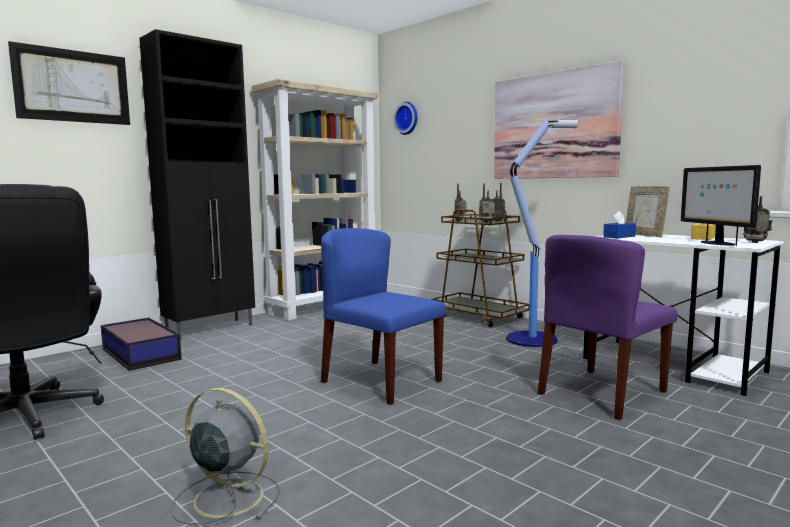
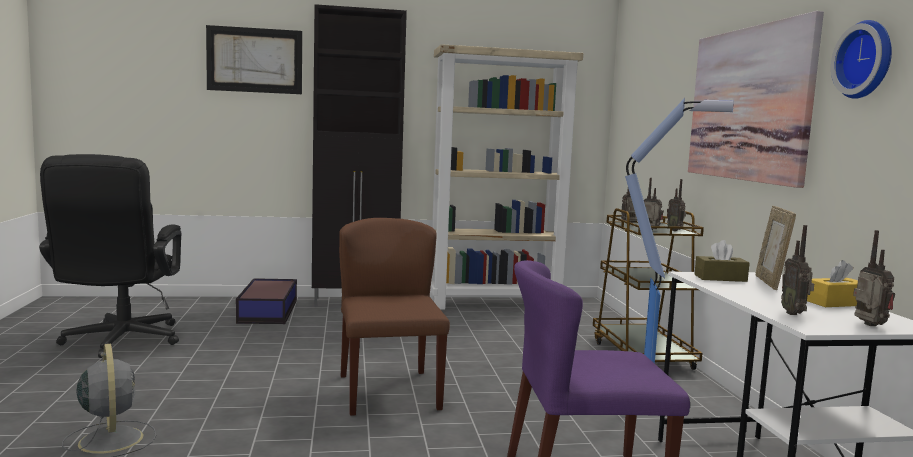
camera: 35 degrees right, 0 degrees up
(380, 381) = (388, 391): blue chair -> brown chair
(407, 118) = (632, 83): wall clock -> wall clock (867, 60)
(619, 236) = (720, 278): blue tissue box -> brown tissue box
(716, 243) = (794, 313): monitor -> radio

